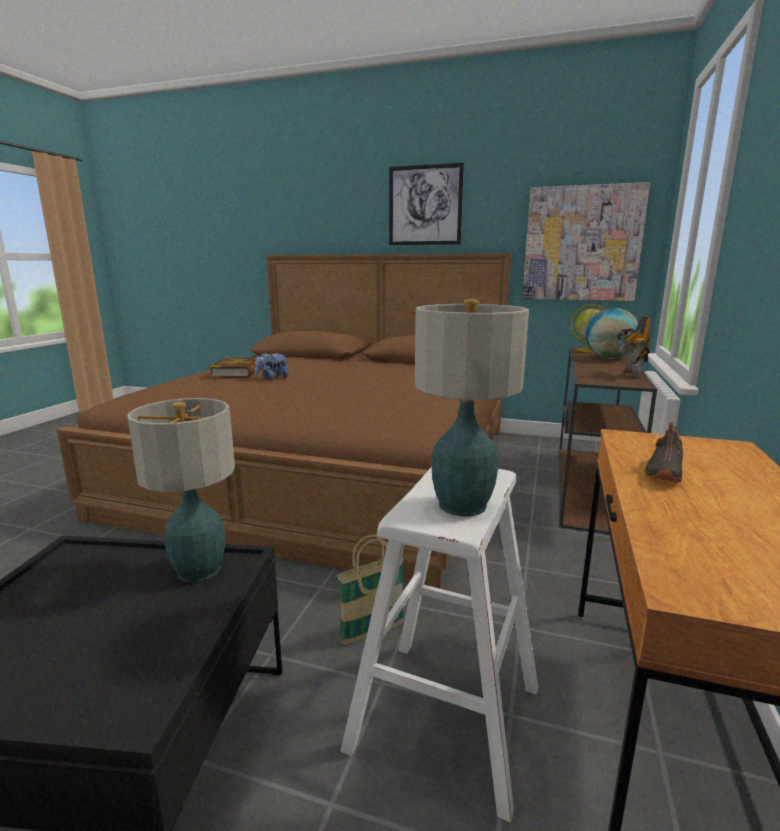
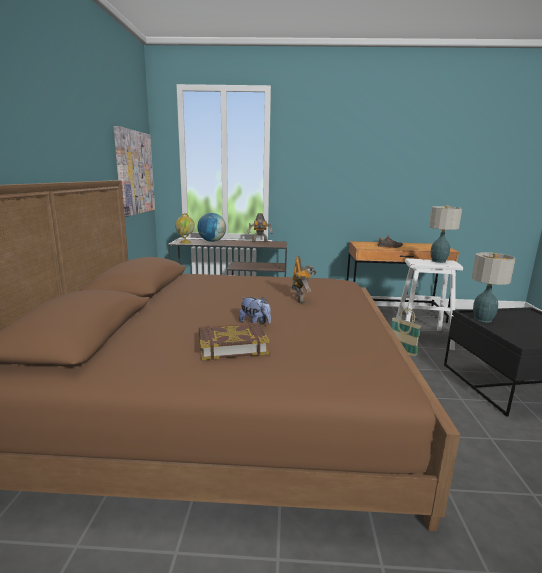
camera: 105 degrees left, 0 degrees up
(325, 395) = (301, 299): none -> toy robot
(425, 205) = (62, 127): picture -> none

